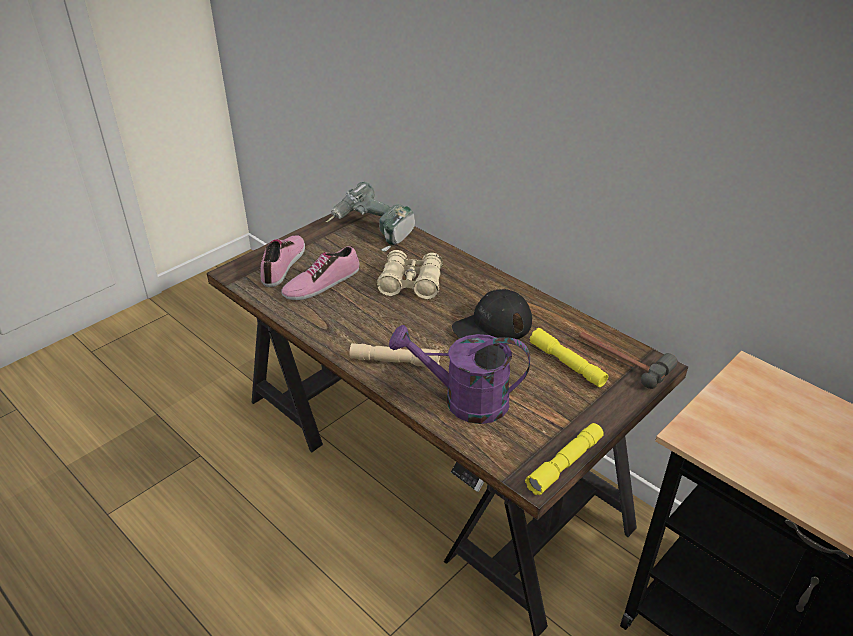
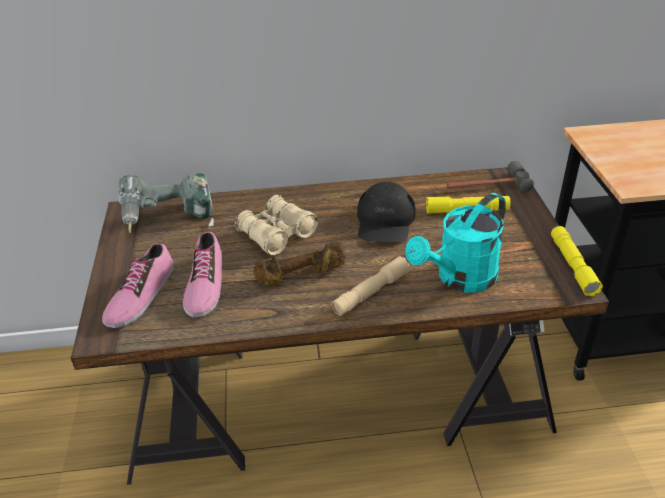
camera: 50 degrees left, 0 degrees up
(284, 264) = (140, 295): shoe -> shoe turned 120 degrees counterclockwise
(378, 319) = (301, 275): none -> brown dumbbell
(464, 401) = (459, 279): purple watering can -> turquoise watering can

